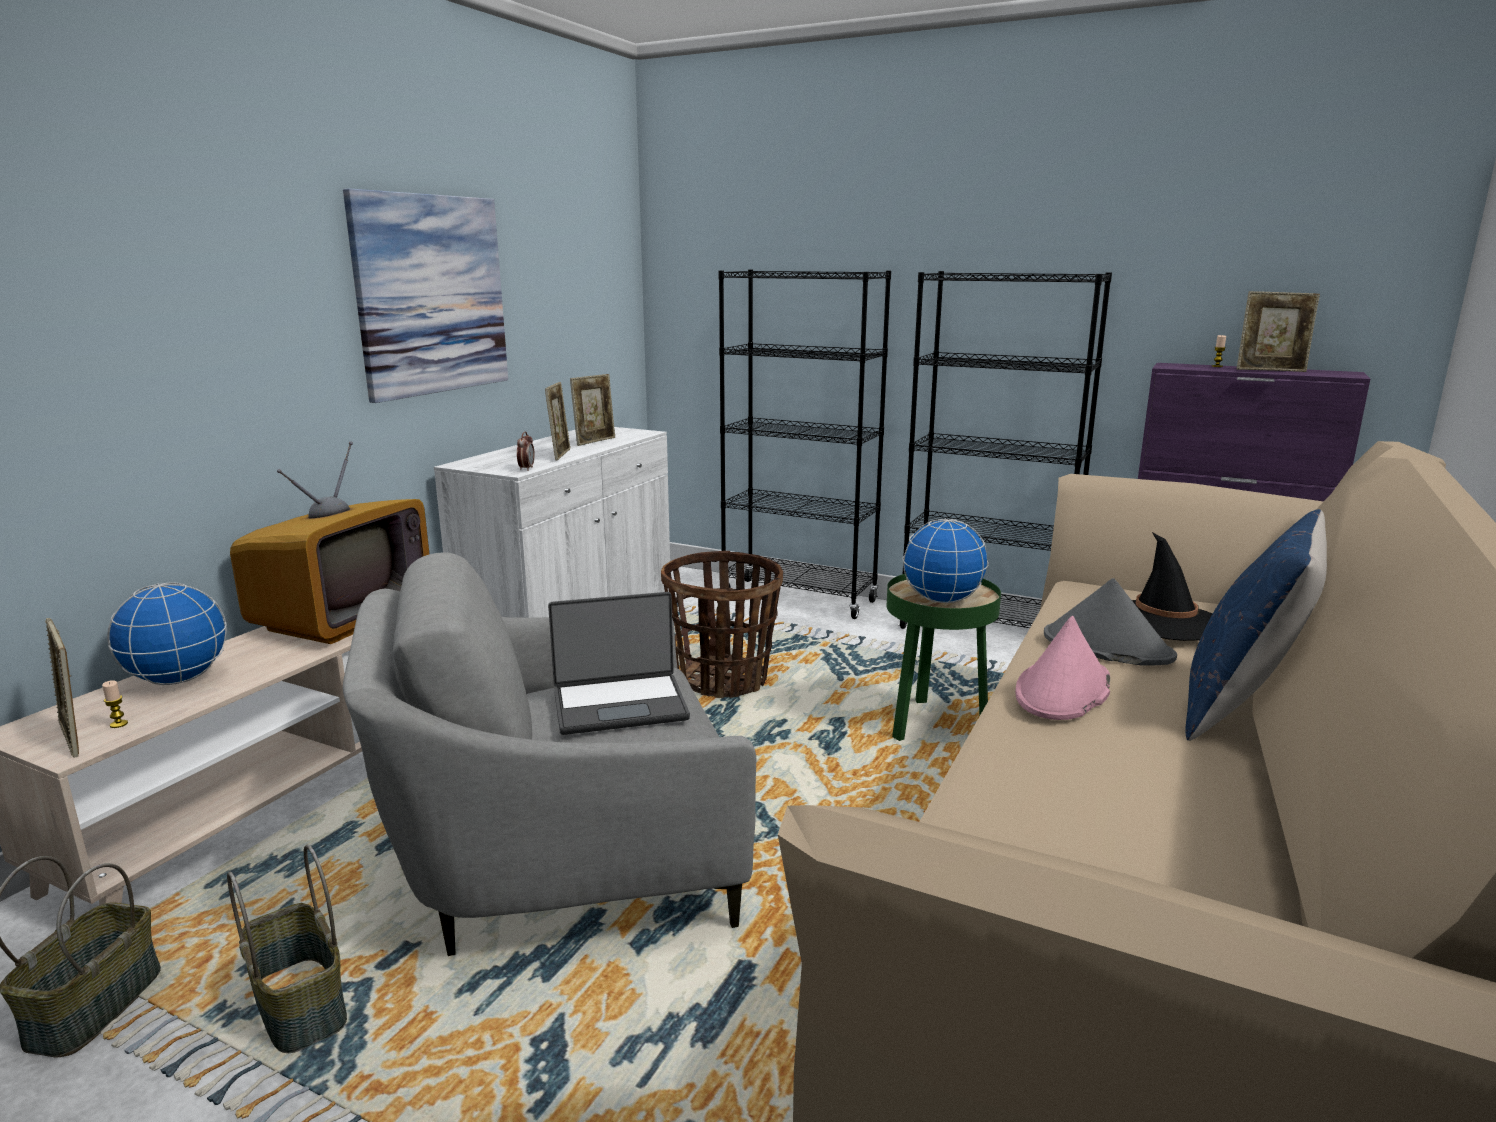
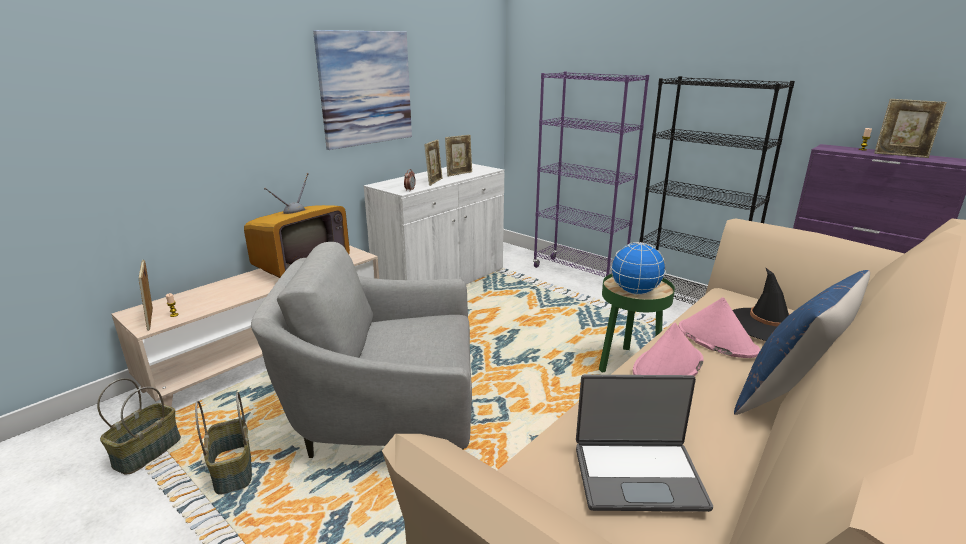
camera: 15 degrees right, 5 degrees up
(179, 680) = (210, 293): globe -> none
(620, 705) = (417, 336): laptop -> laptop (638, 475)
(723, 680) = (514, 319): basket -> none
(799, 599) = (578, 273): black bookcase -> purple bookcase
(1106, 646) = (716, 339): grey hat -> pink hat

